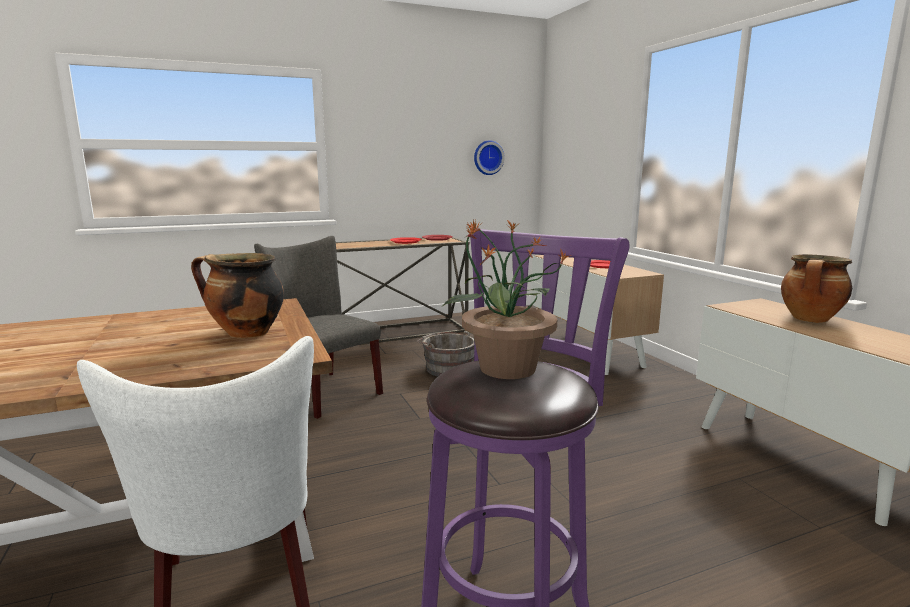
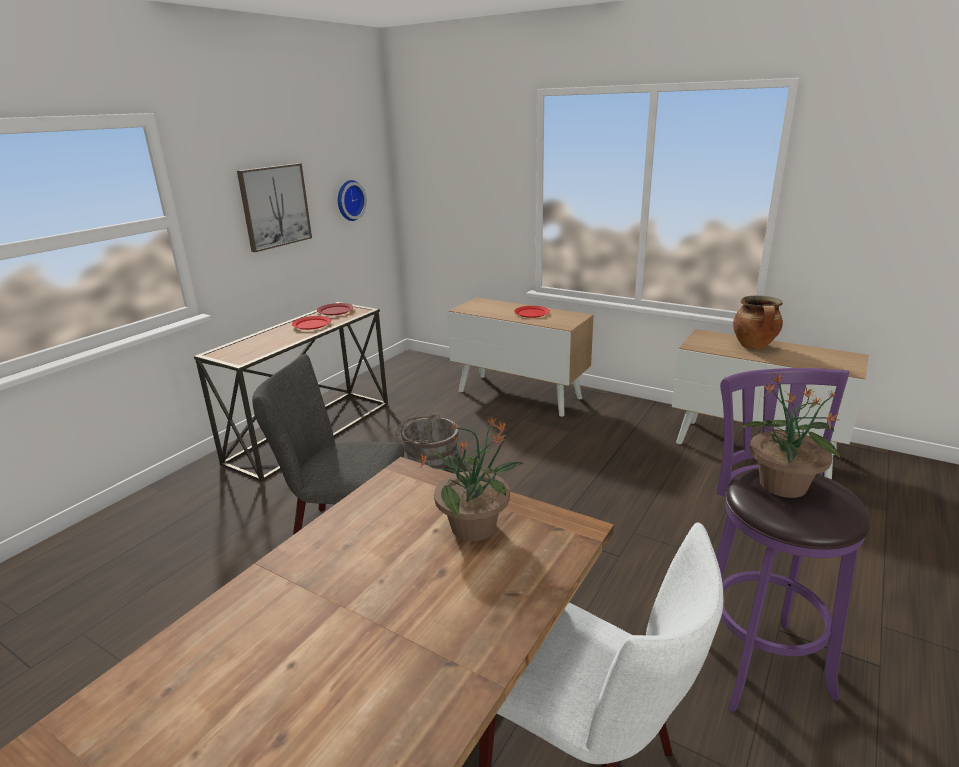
camera: 35 degrees left, 10 degrees up
(245, 334) = (475, 526): cooking pot -> potted plant
(411, 150) = (275, 206): none -> picture

